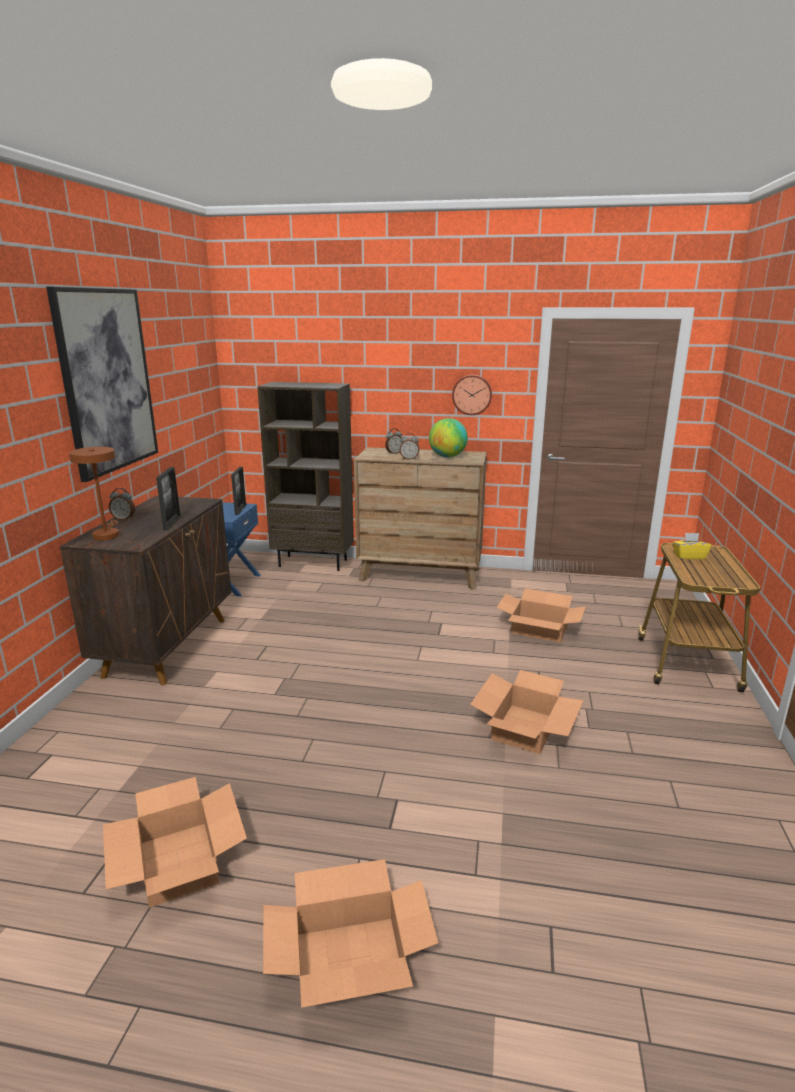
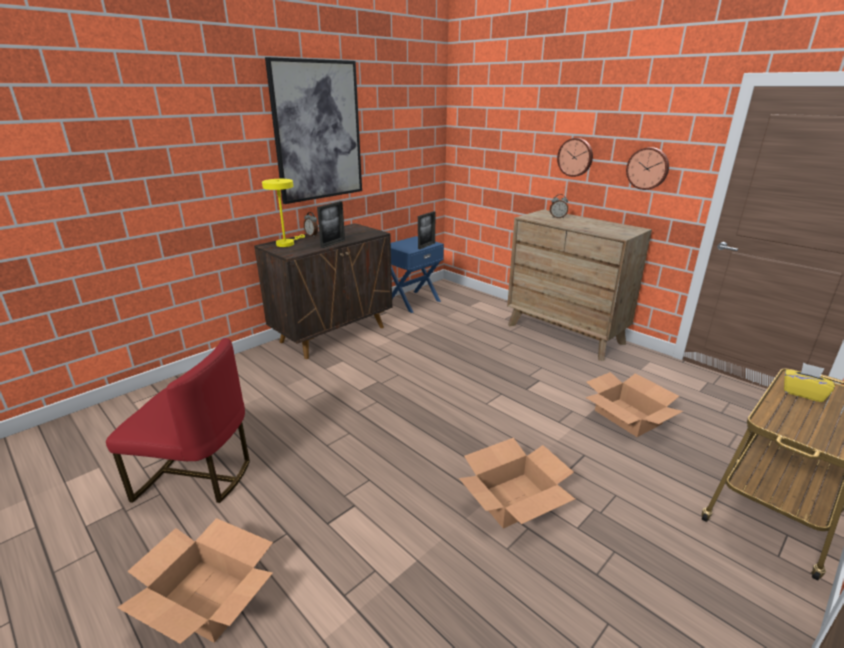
camera: 35 degrees right, 5 degrees up
(106, 534) = (287, 243): brown table lamp -> yellow table lamp
(178, 863) = (197, 476): cardboard box -> red chair
(314, 563) = (488, 301): brown bookcase -> none
(395, 389) = (575, 157): none -> wall clock
(409, 459) = (562, 224): alarm clock -> none
(447, 457) = (602, 228): globe -> none

